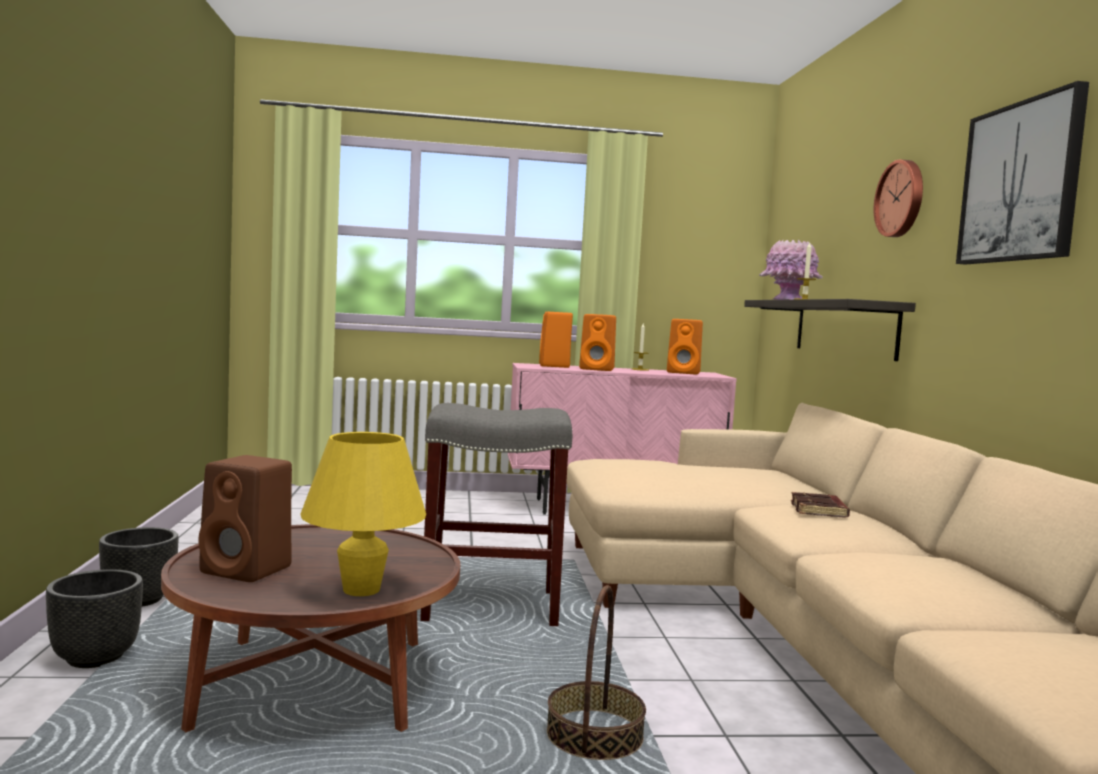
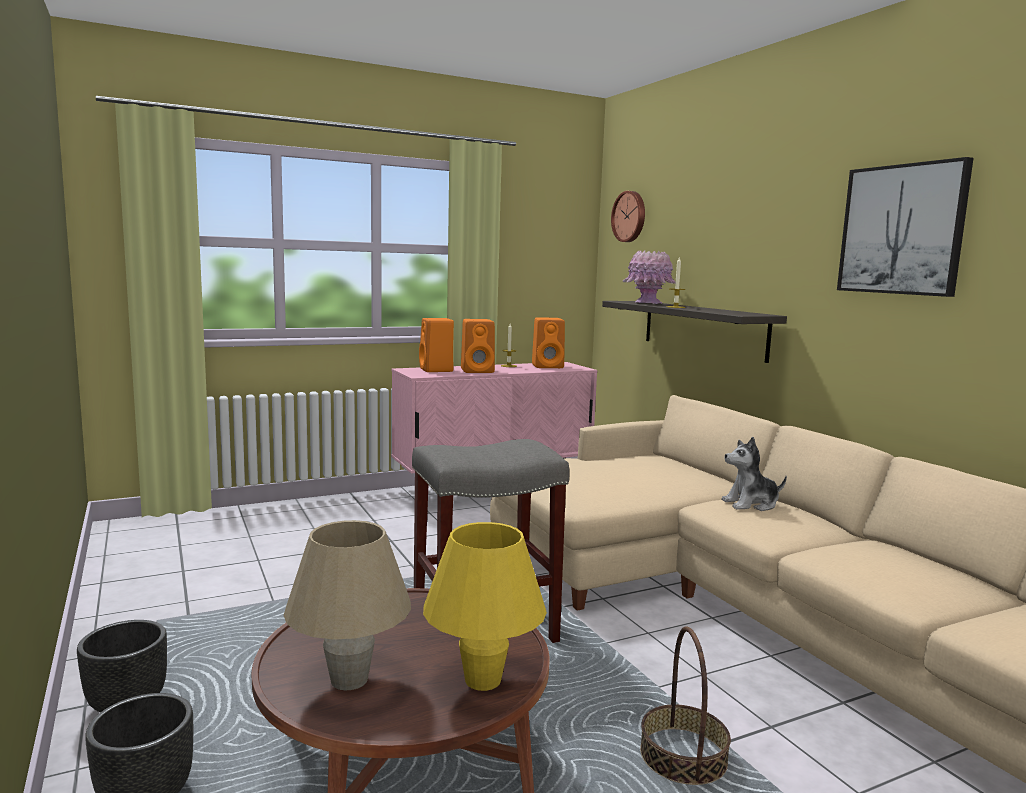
camera: 20 degrees left, 5 degrees up
(249, 570) = (349, 680): brown speaker -> beige table lamp
(819, 510) = (751, 504): brown book -> plush toy
(901, 199) = (767, 225): wall clock -> wall clock (630, 216)

